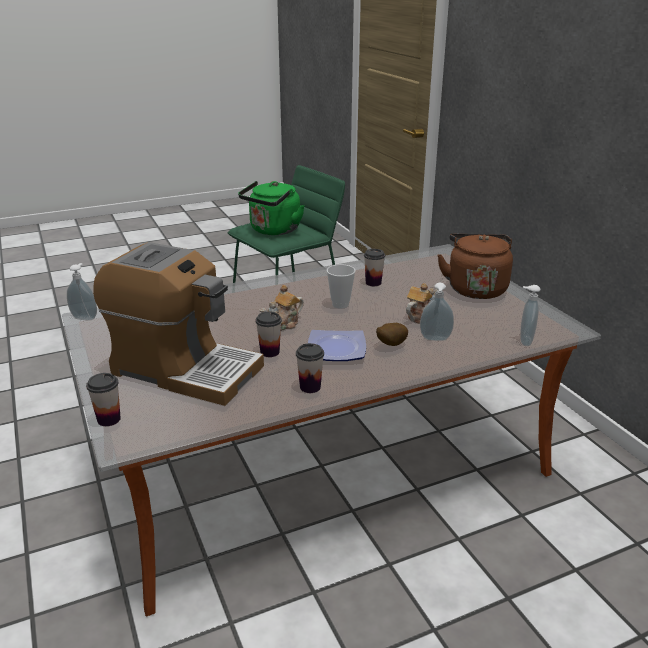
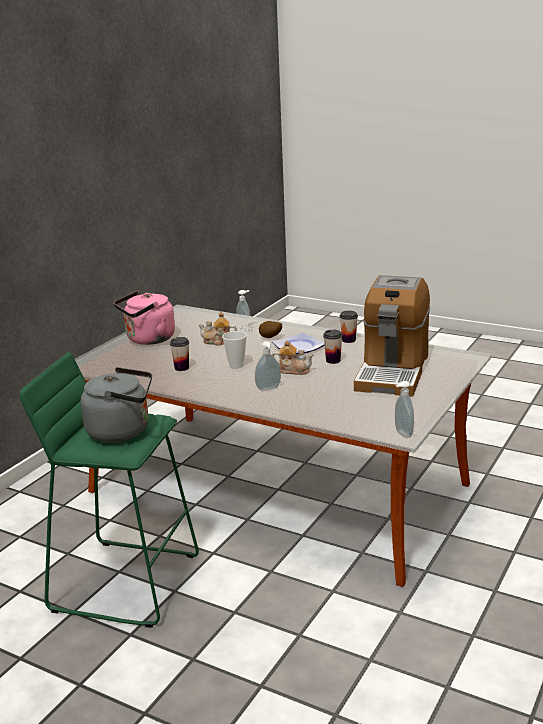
camera: 125 degrees left, 5 degrees down
(109, 419) = (465, 367): cup -> none
(184, 369) = (392, 372): coffee machine -> coffee machine turned 150 degrees counterclockwise
(273, 231) = (123, 431): green kettle -> grey kettle
(475, 288) = (148, 340): brown kettle -> pink kettle
(524, 341) = (213, 314): soap dispenser -> soap dispenser (269, 389)

